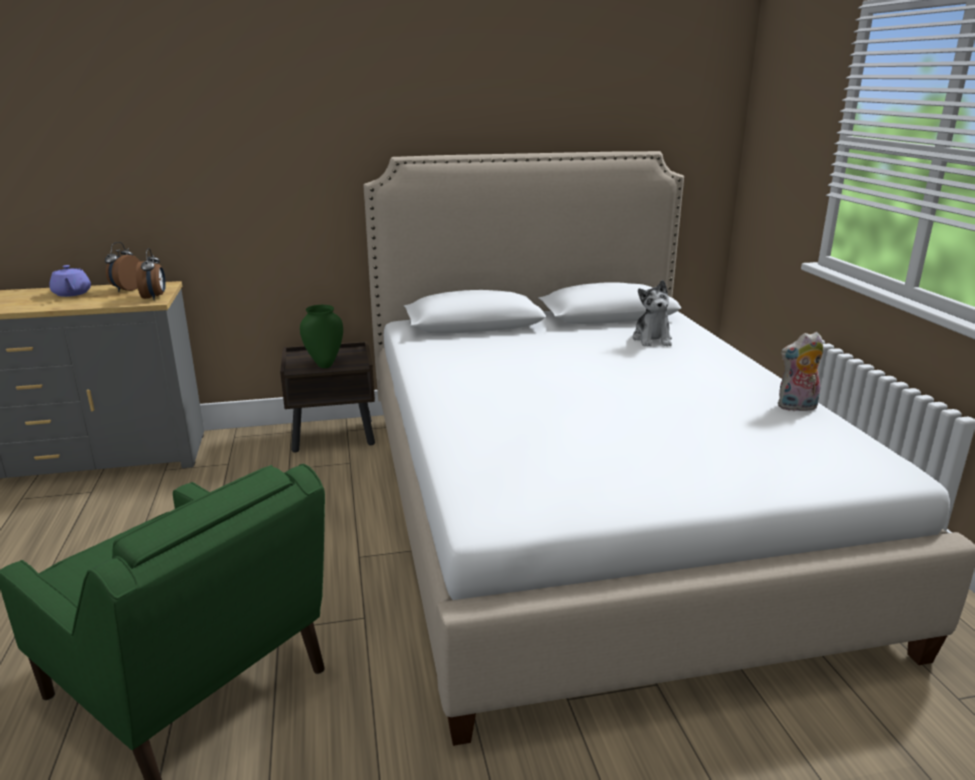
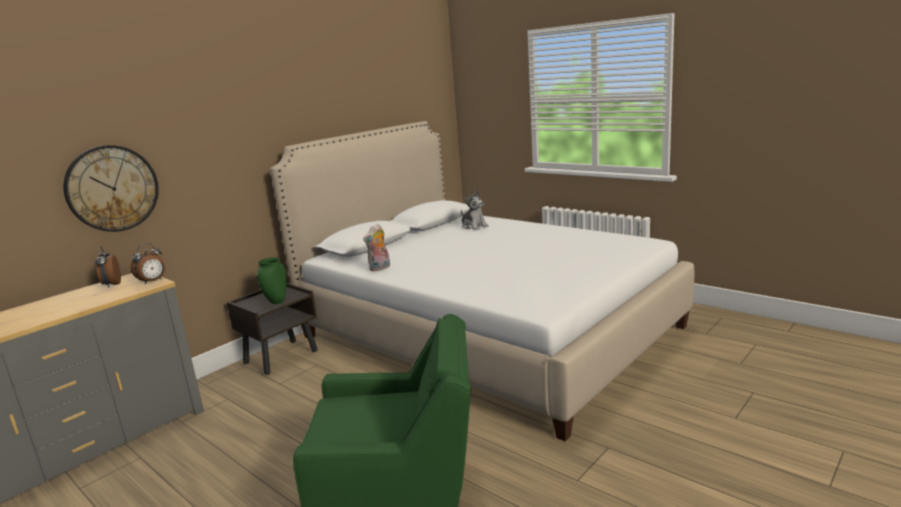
camera: 35 degrees left, 5 degrees down
(72, 294) = (67, 299): purple teapot -> none
(154, 175) = (112, 188): none -> wall clock
(154, 297) = (153, 281): alarm clock -> alarm clock turned 90 degrees clockwise
(796, 407) = (584, 232): plush toy -> plush toy (380, 268)

